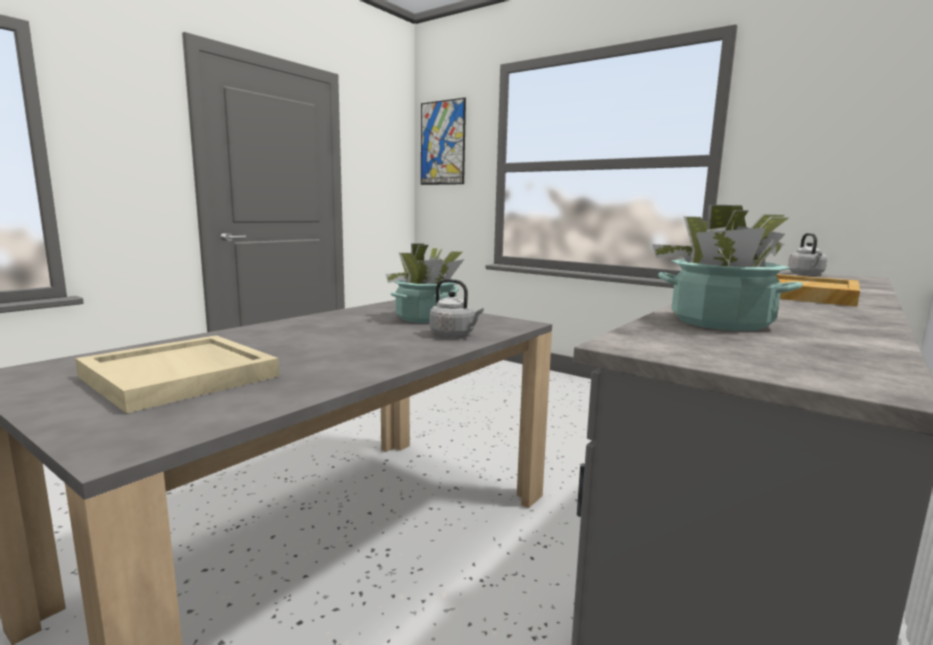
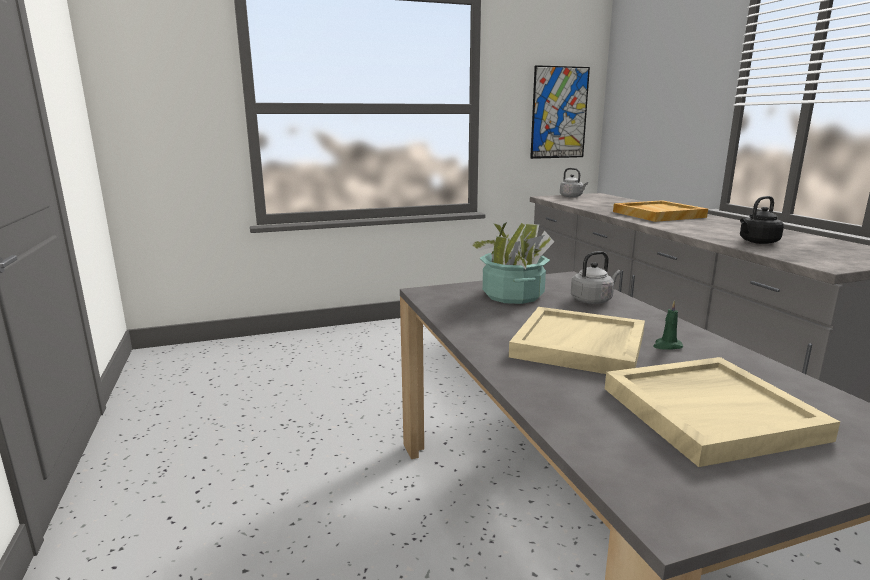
camera: 55 degrees left, 5 degrees up
(312, 340) = (580, 346): none -> beige tray
(341, 360) = (667, 346): none -> green candle
(442, 143) = (142, 70): picture -> picture (559, 113)
(720, 322) = (757, 242): potted plant -> black kettle

